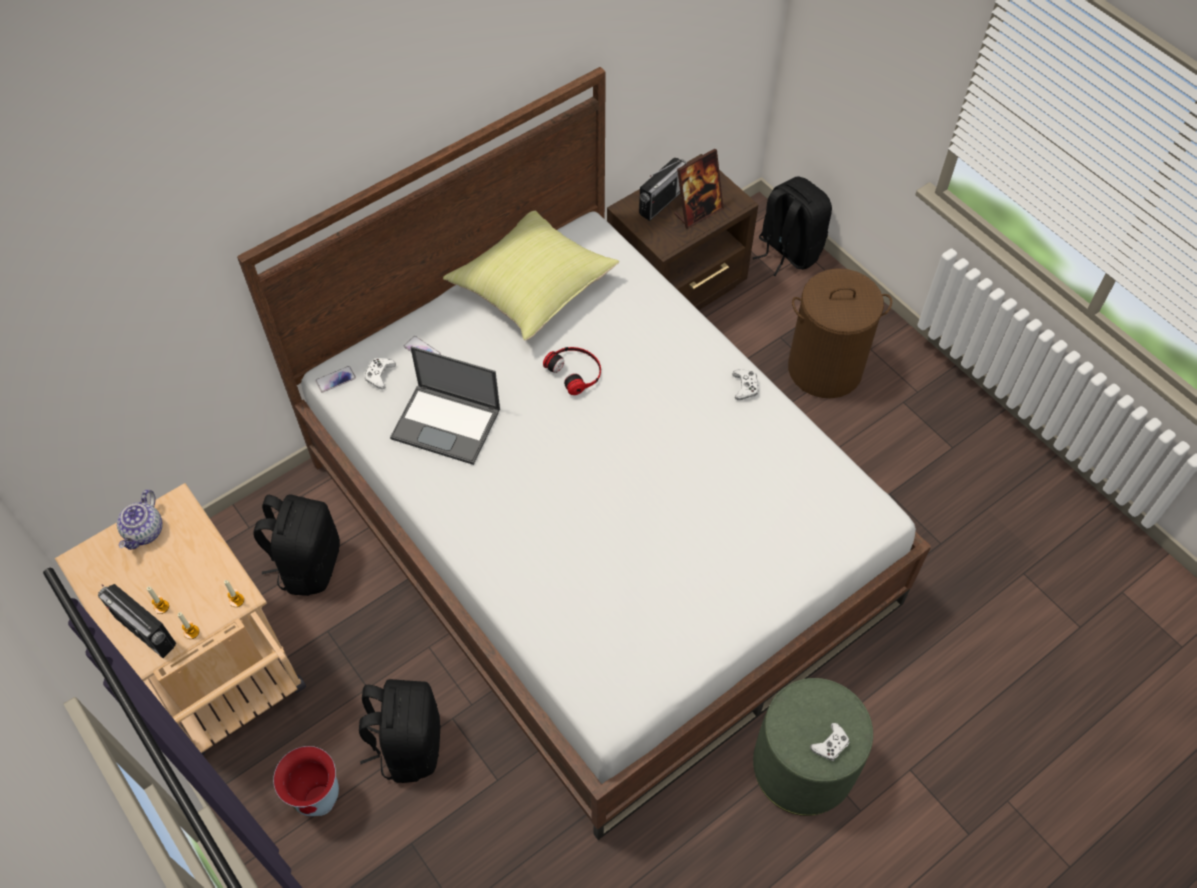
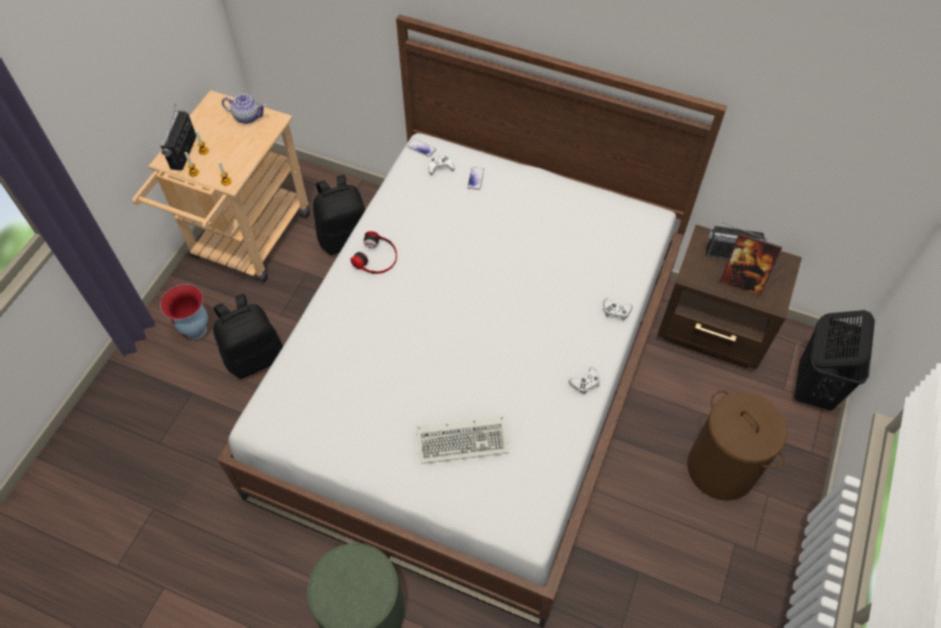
camera: 60 degrees right, 0 degrees up
(145, 532) = (248, 116): teapot -> teapot turned 150 degrees counterclockwise
(447, 424) = (427, 221): laptop -> none
(532, 287) = (574, 210): yellow pillow -> none
(575, 371) = (521, 270): headphones -> headphones (376, 258)
(747, 522) = (464, 439): none -> keyboard
(787, 251) = (813, 387): black backpack -> black laundry basket
(830, 745) = (341, 601): white game controller -> white game controller (616, 311)

